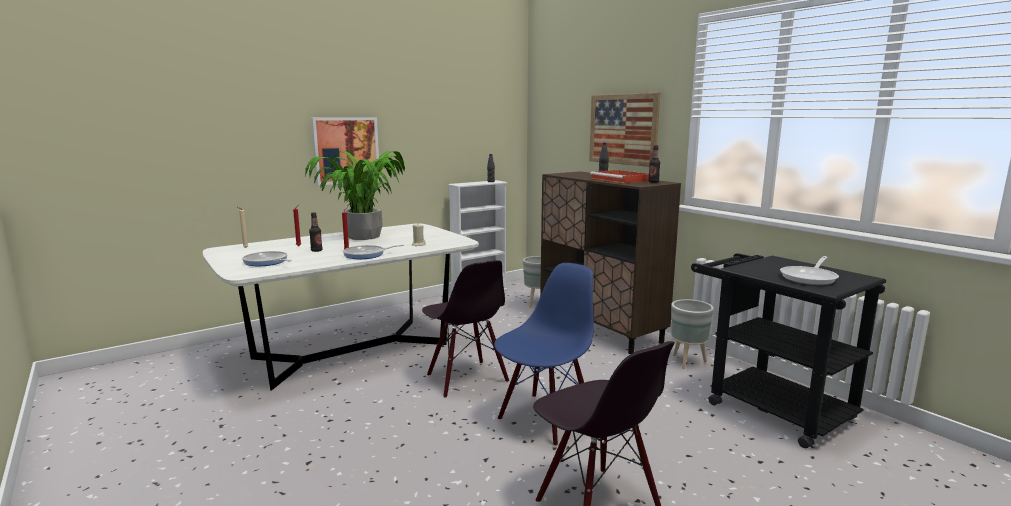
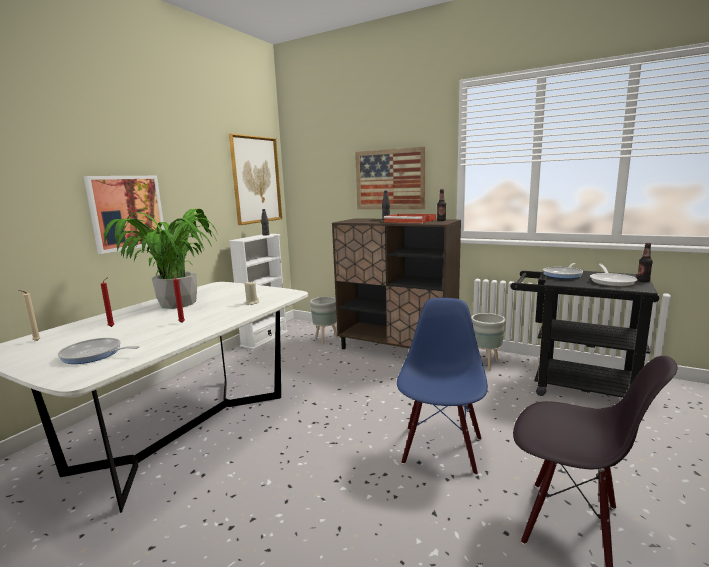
camera: 25 degrees left, 0 degrees up
(316, 250) = (143, 328): bottle -> bottle (643, 281)
(366, 255) = (212, 323): frying pan -> frying pan (563, 274)
(466, 379) = (333, 429): black chair -> none
(490, 122) = (256, 180): none -> picture

